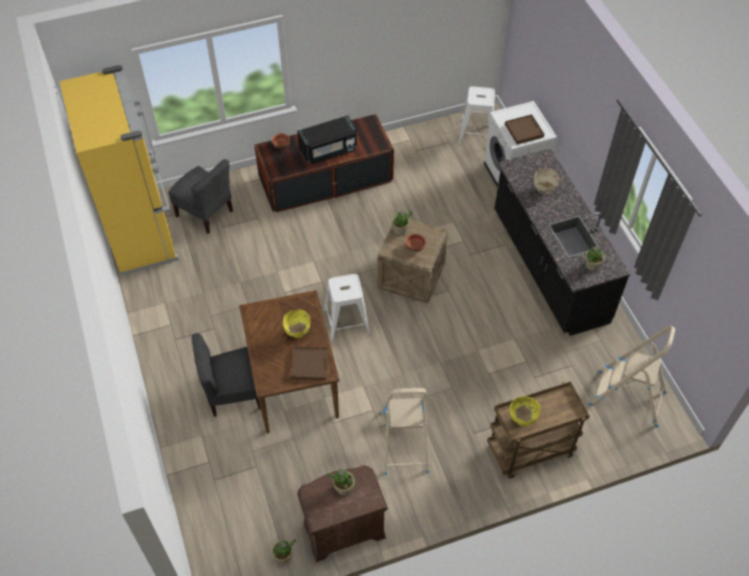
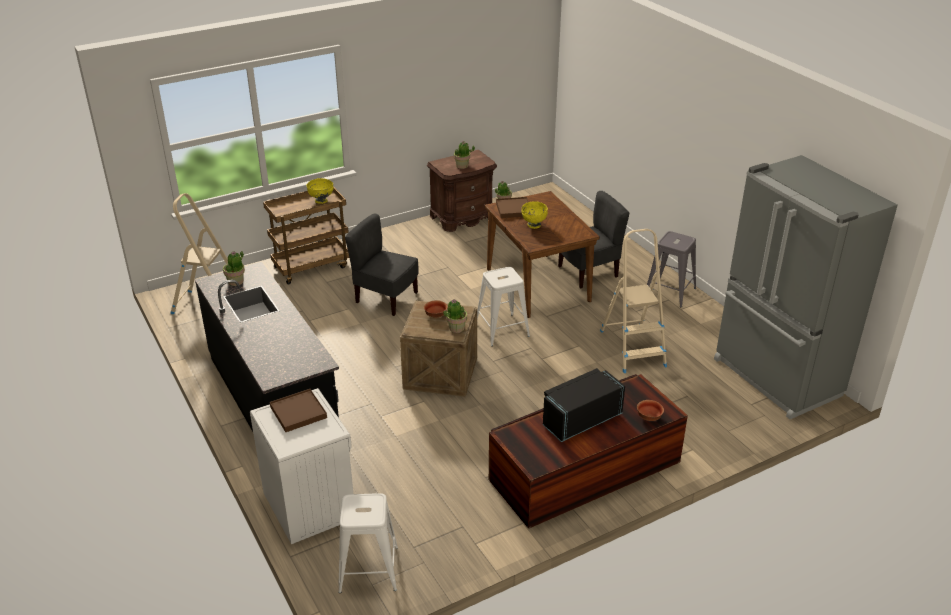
camera: 170 degrees right, 20 degrees down
(142, 234) = (775, 378): yellow fridge -> grey fridge
(167, 350) = (670, 292): none -> grey stool
(205, 213) = (718, 408): grey chair -> grey chair (386, 298)
(404, 440) = (424, 262): beige step ladder -> beige step ladder (633, 348)
(543, 190) = (280, 342): beige bowl -> none

